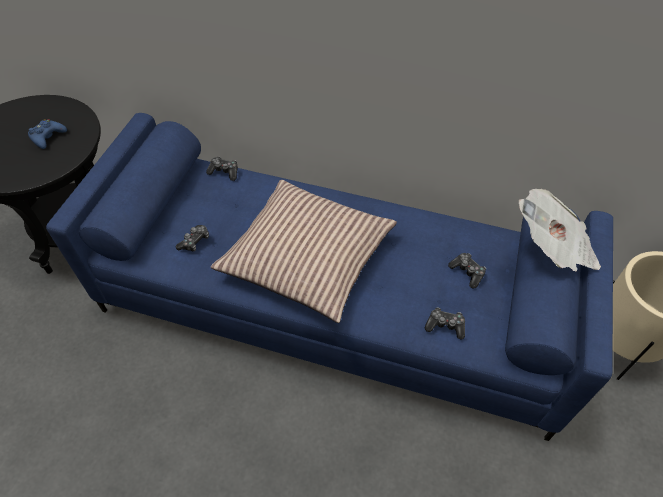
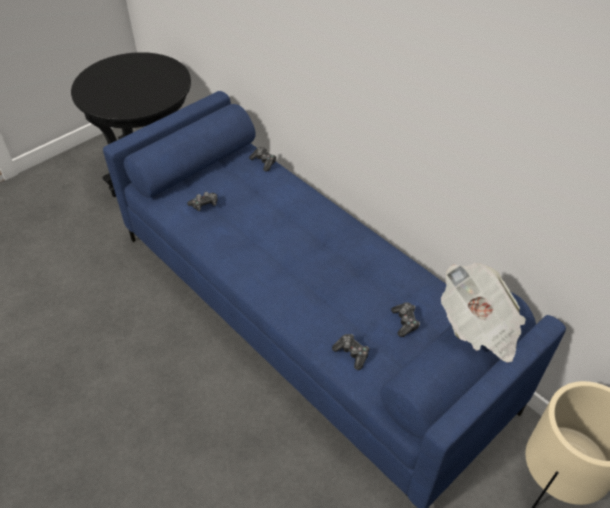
camera: 30 degrees right, 5 degrees down
(48, 137) = (147, 87): blue game controller -> none
(307, 257) = (280, 252): pillow -> none

